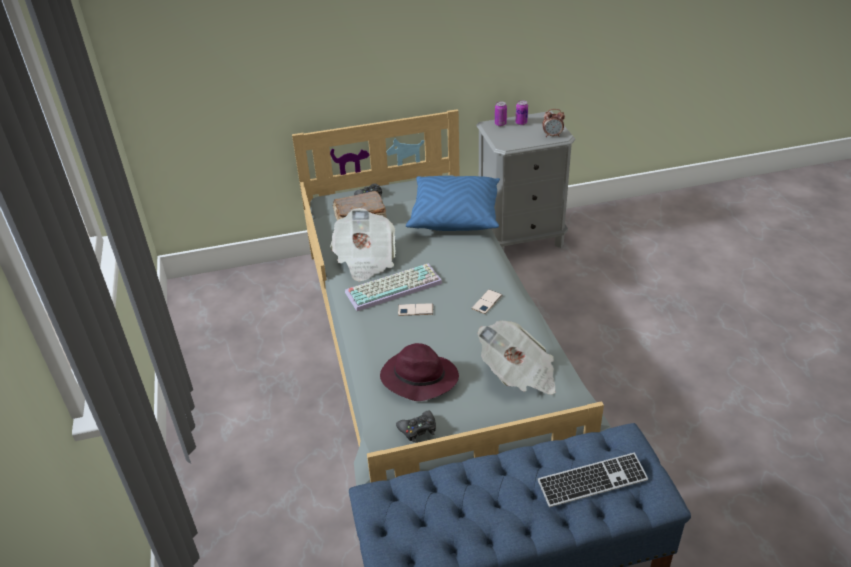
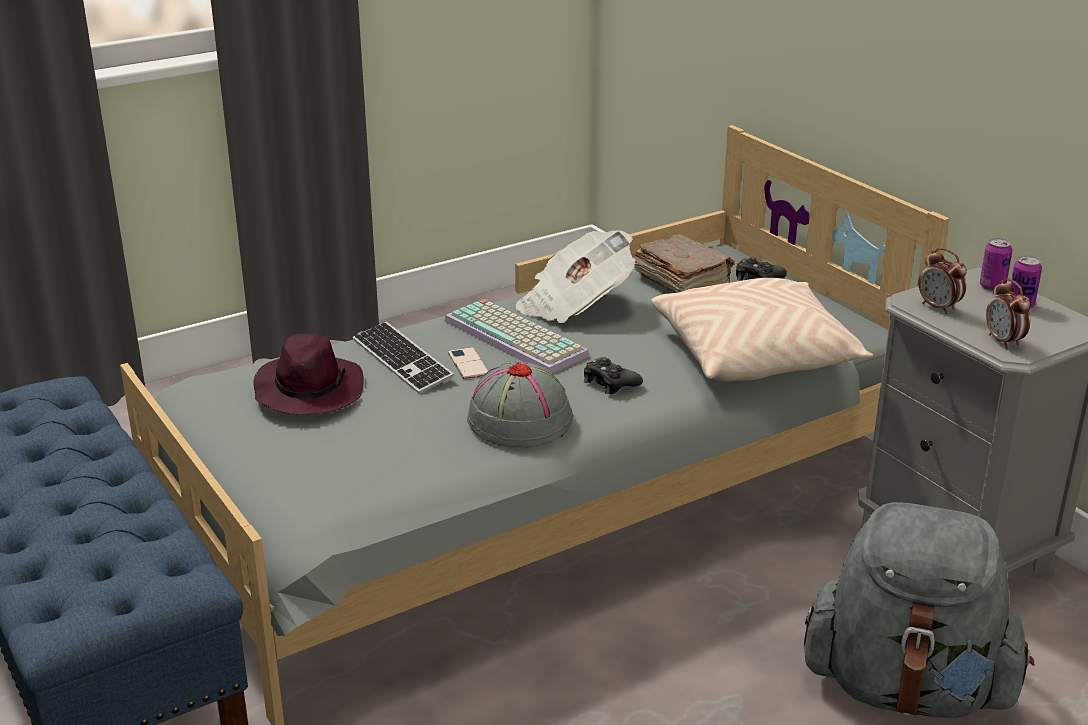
camera: 70 degrees right, 10 degrees down
(418, 429) = (202, 408): black game controller -> black game controller (610, 383)
(454, 215) = (756, 356): blue pillow -> beige pillow
(487, 302) = (518, 420): phone -> grey hat
(515, 141) = (938, 307): none -> alarm clock
(518, 374) = (342, 474): newspaper -> none
(592, 481) = (81, 551): keyboard -> keyboard (402, 360)
(607, 278) = (907, 689): none -> grey backpack

